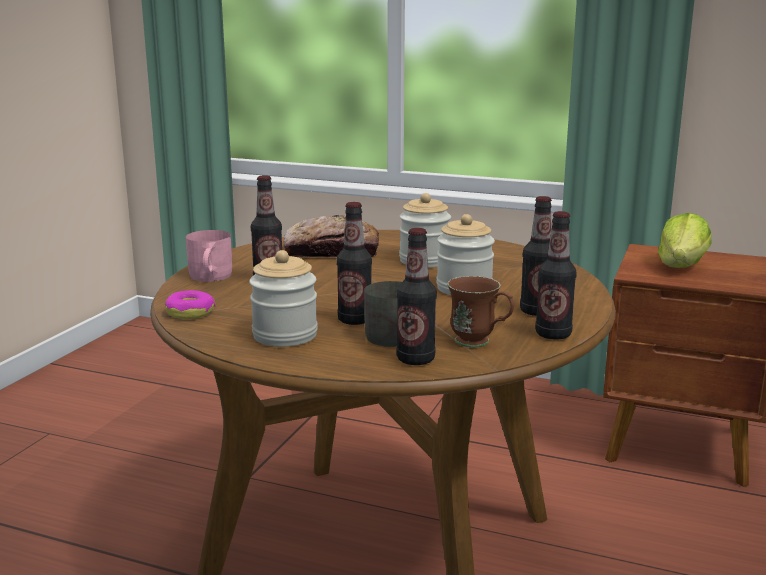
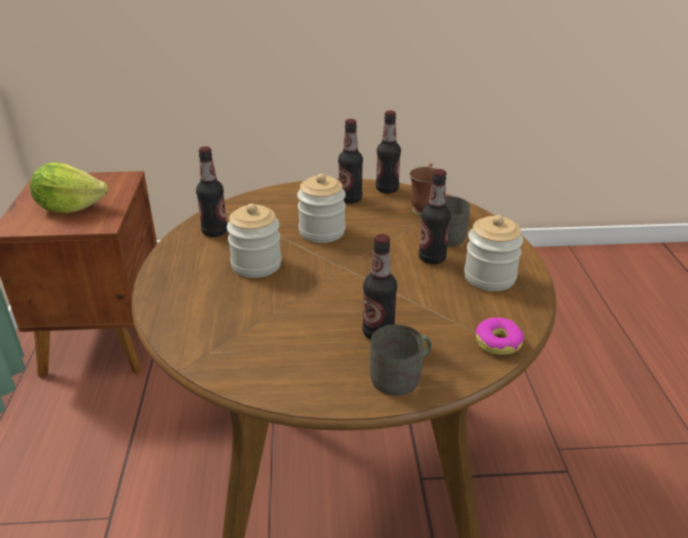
camera: 115 degrees left, 15 degrees up
(209, 277) = (402, 376): pink mug -> grey mug
(332, 252) = (256, 326): bread -> none
(415, 359) = (471, 221): bottle -> bottle (215, 232)

